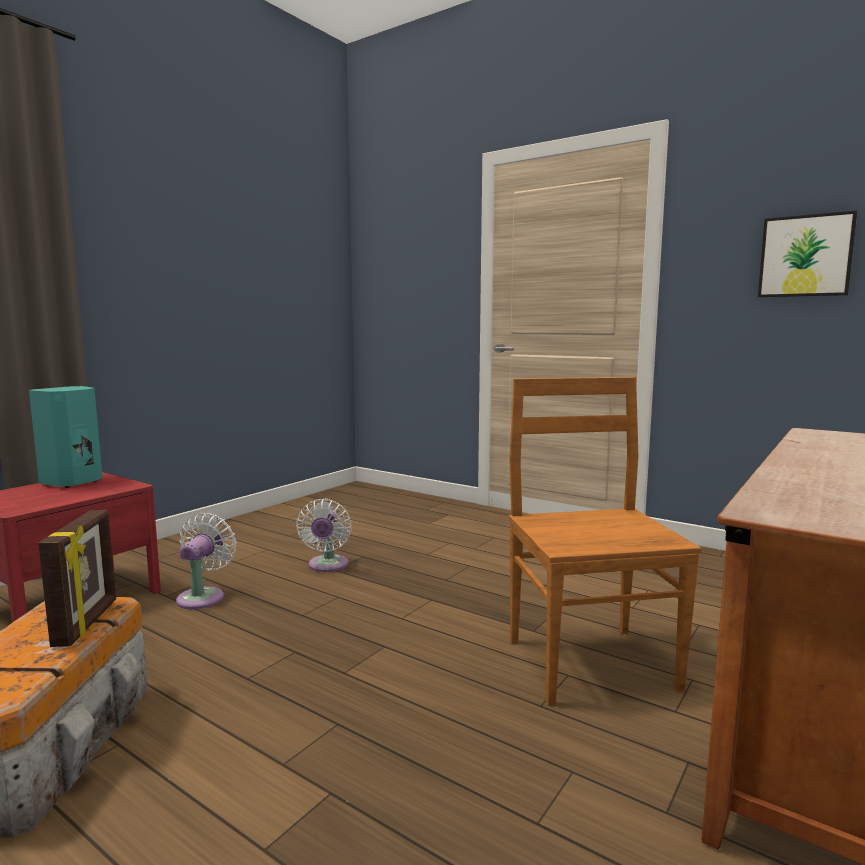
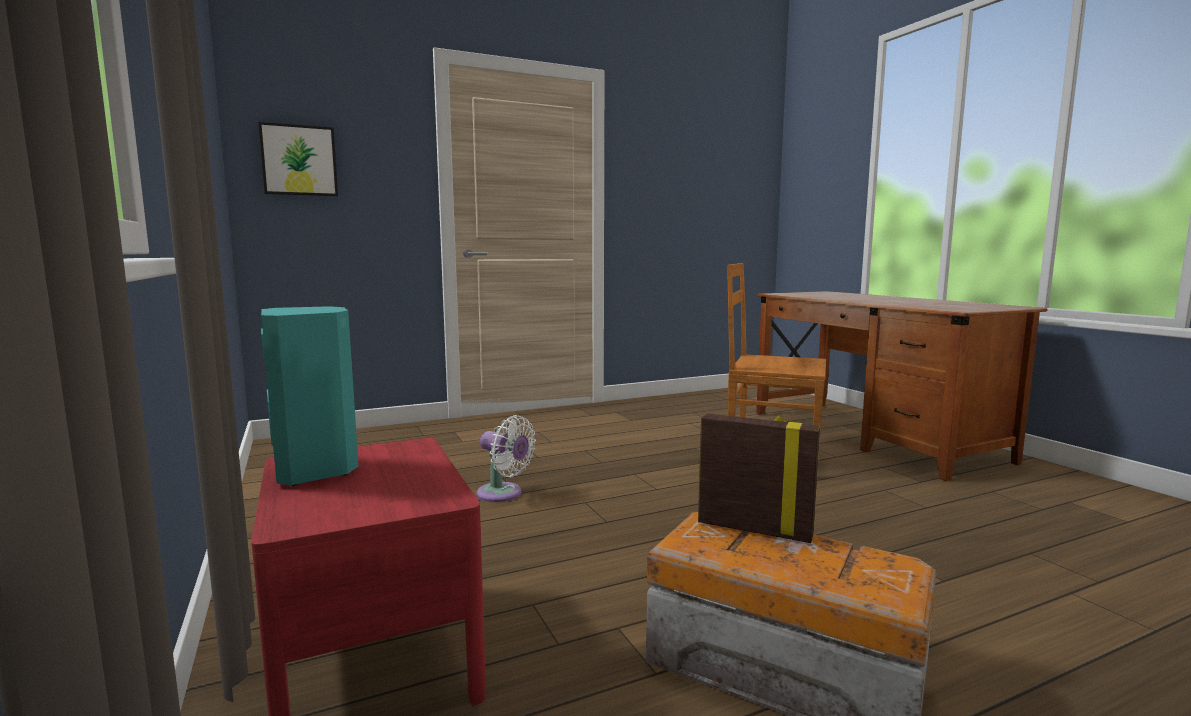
camera: 60 degrees left, 0 degrees up
(203, 596) = (496, 561): white fan -> none
(805, 256) = (688, 188): picture -> picture (299, 160)

